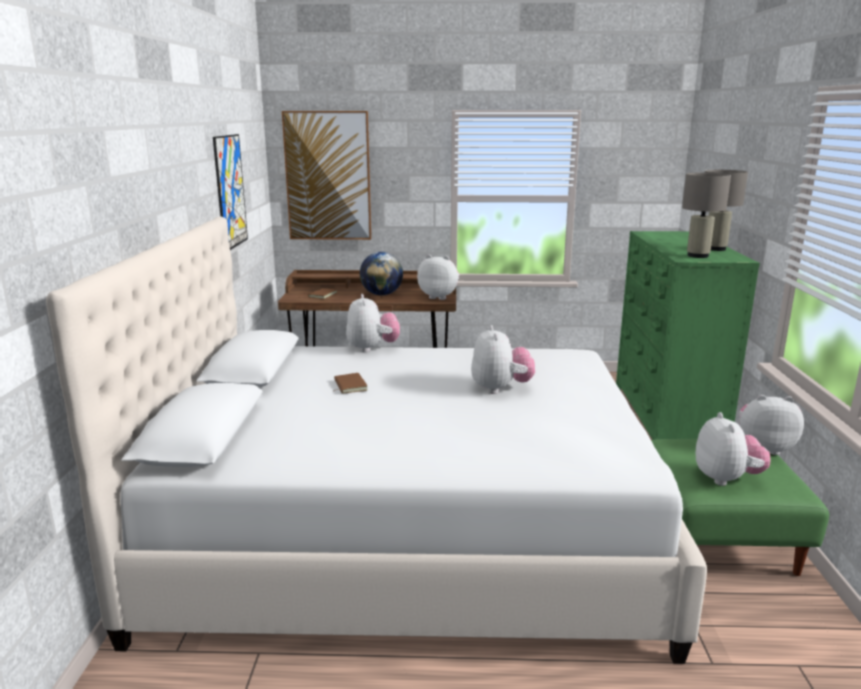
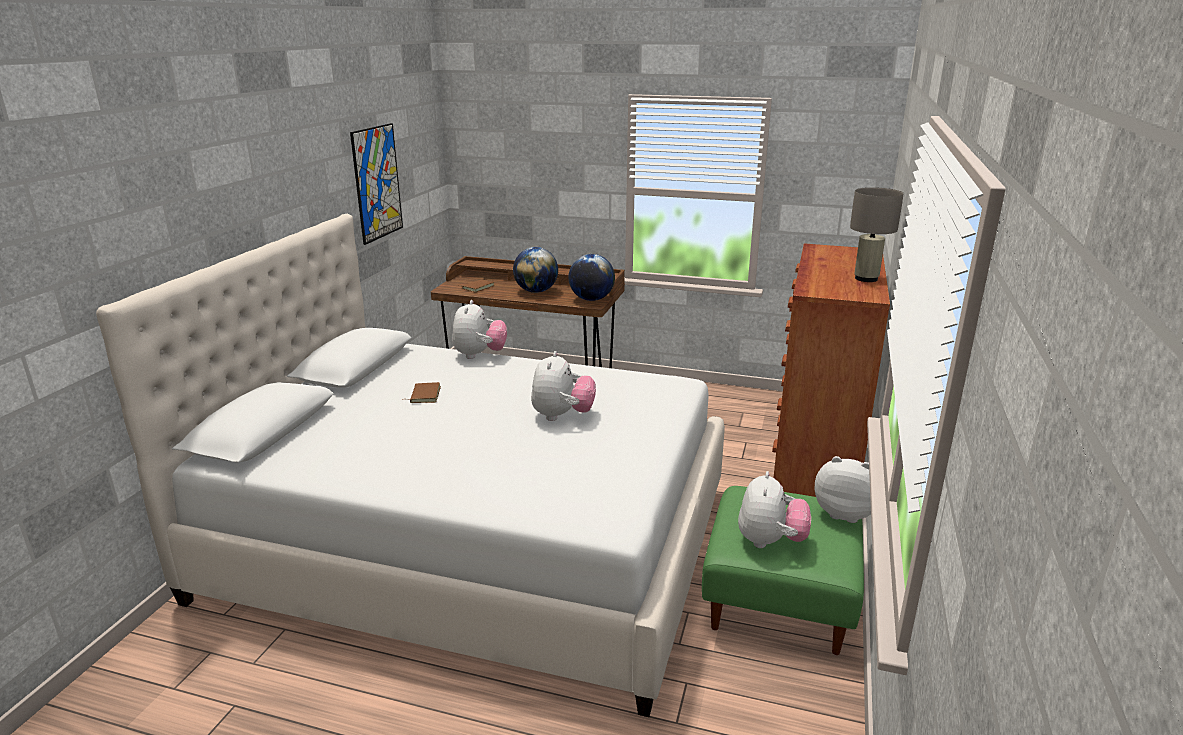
camera: 15 degrees right, 5 degrees up
(328, 176) = (502, 161): picture -> none
(439, 297) = (591, 299): plush toy -> globe
(665, 425) = (815, 465): green dresser -> brown dresser
(698, 255) = (831, 287): grey table lamp -> none

